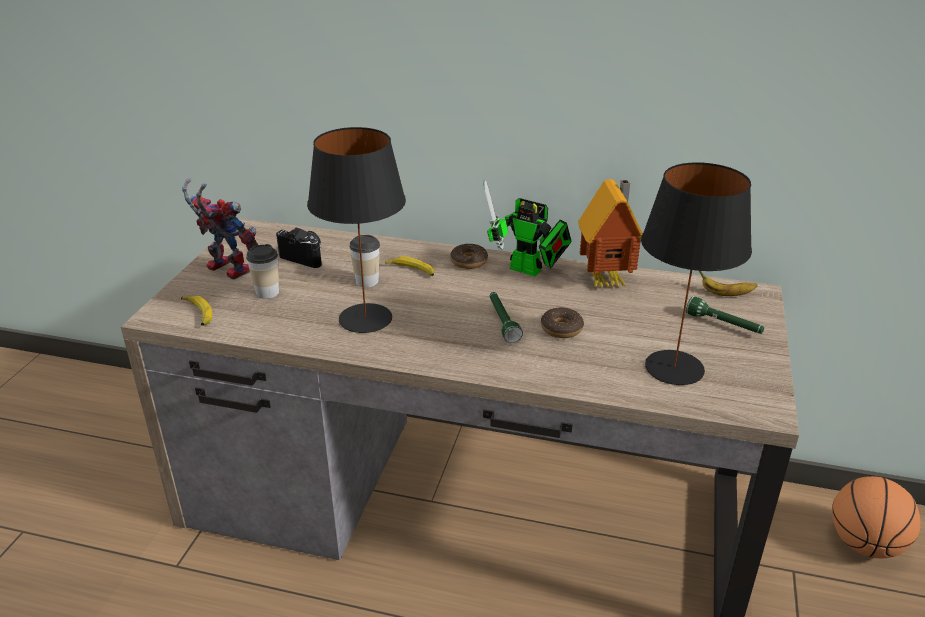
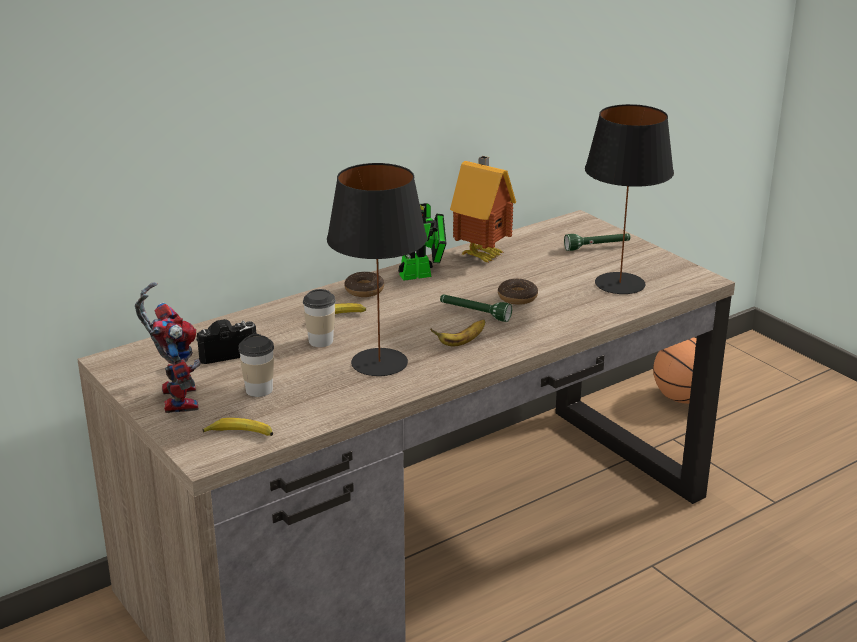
camera: 50 degrees left, 5 degrees down
(224, 269) = (175, 397): toy robot -> toy robot turned 90 degrees clockwise
(725, 294) = (563, 229): banana -> banana (461, 342)

